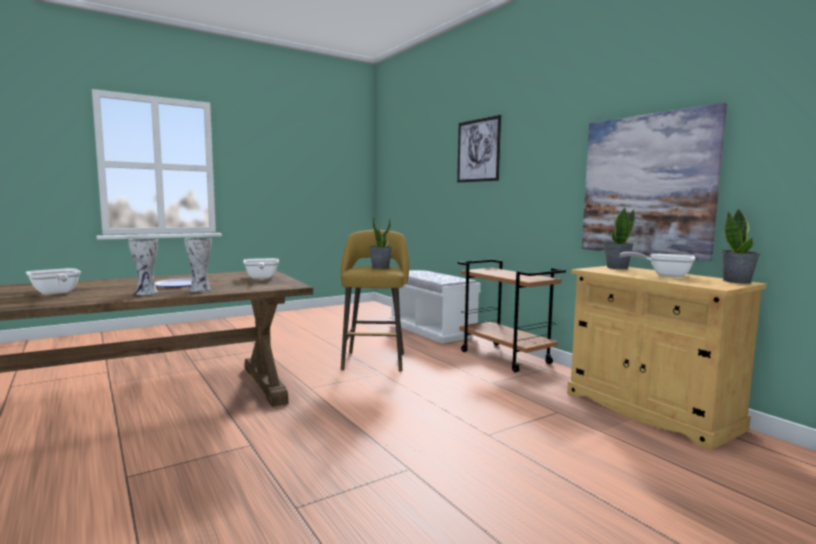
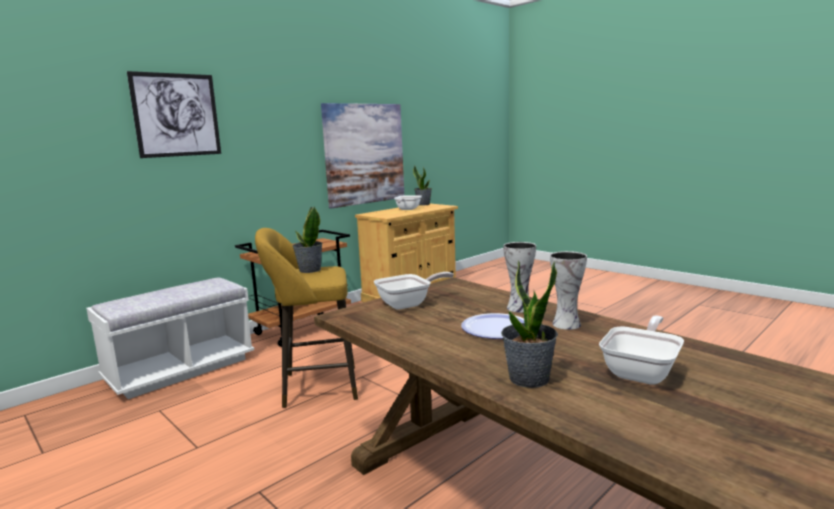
camera: 100 degrees left, 5 degrees up
(616, 268) = (374, 214): potted plant -> potted plant (529, 379)

